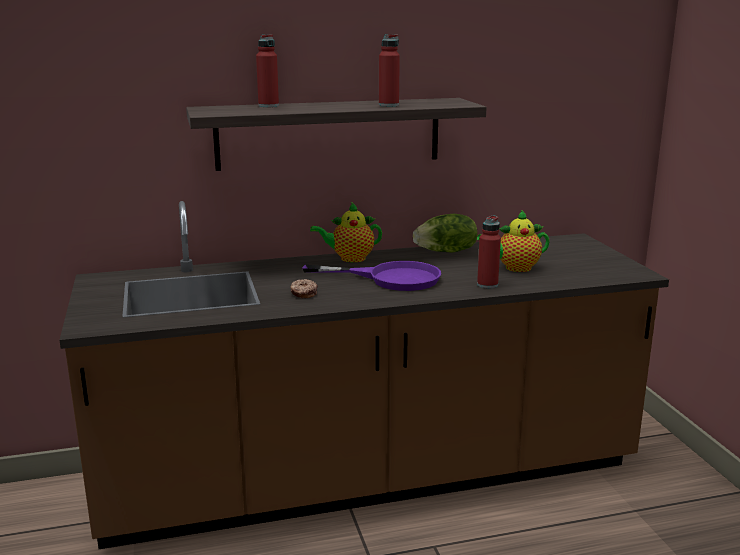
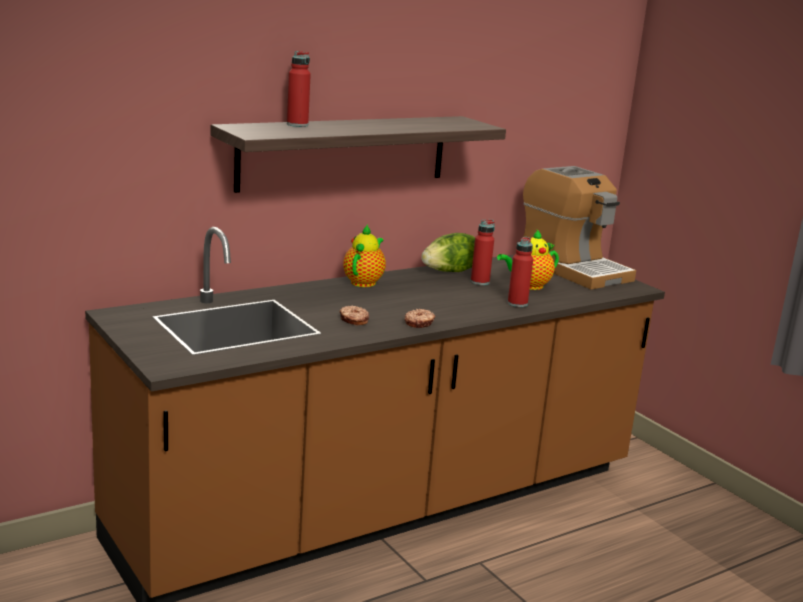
camera: 20 degrees left, 0 degrees up
(349, 258) = (364, 282): teapot -> teapot turned 135 degrees clockwise
(366, 299) = (419, 323): none -> donut
(388, 105) = (415, 126): red bottle -> red bottle (480, 282)
(390, 278) = (423, 301): purple frying pan -> none
(579, 253) = (572, 268): none -> coffee machine

